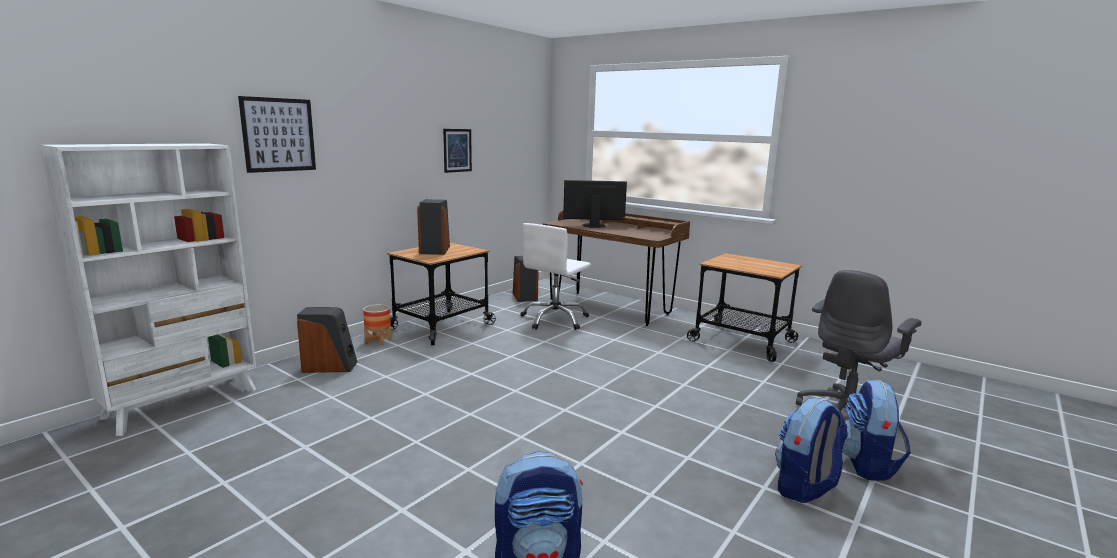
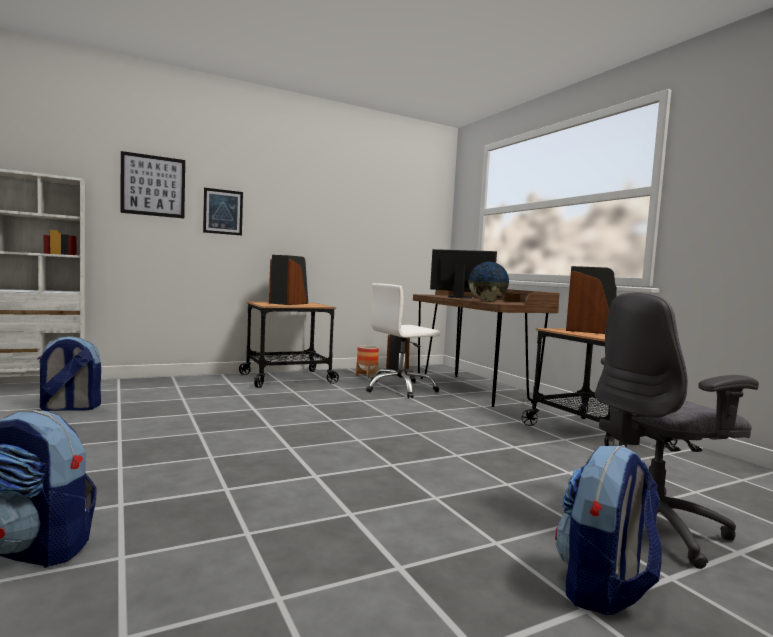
camera: 25 degrees right, 10 degrees down
(330, 366) = (155, 387): speaker -> speaker (592, 331)
(378, 341) = (220, 379): planter -> planter (366, 375)
(457, 150) = (337, 220): picture -> picture (223, 212)
(634, 233) = (487, 301): none -> globe
(805, 487) = (458, 585): backpack -> backpack (69, 408)

